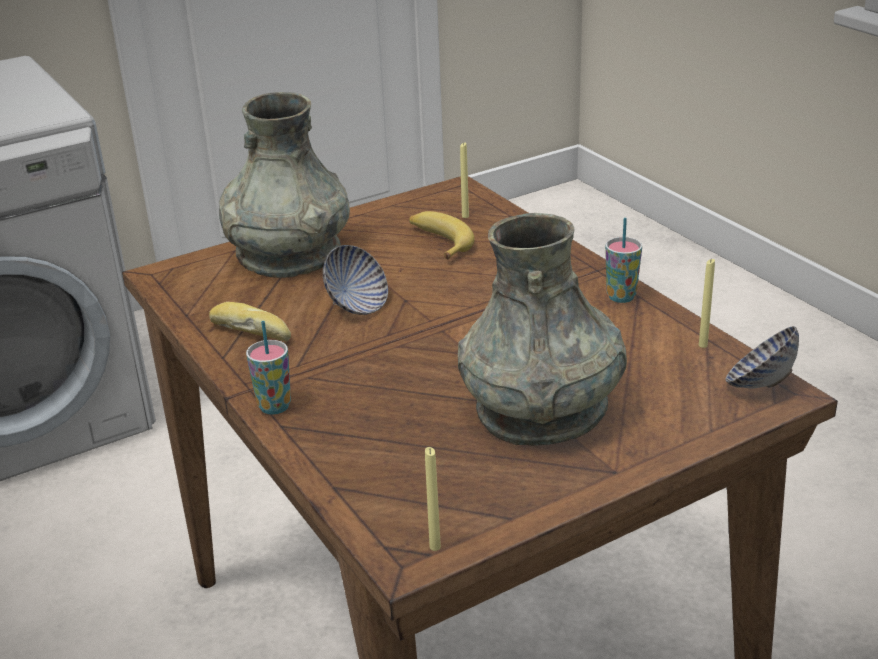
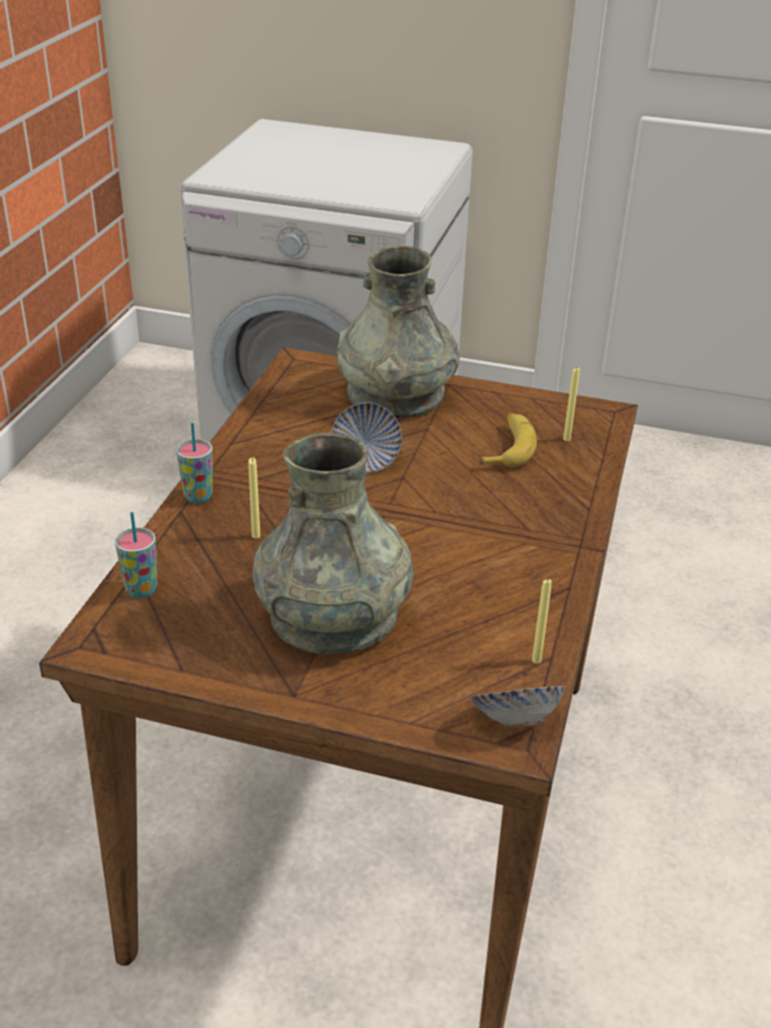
camera: 45 degrees right, 5 degrees up
(252, 331) = (275, 437): bread -> none
(435, 547) = (114, 650): yellow candle -> yellow candle (256, 536)
(621, 297) = (553, 579): cup -> cup (141, 589)

